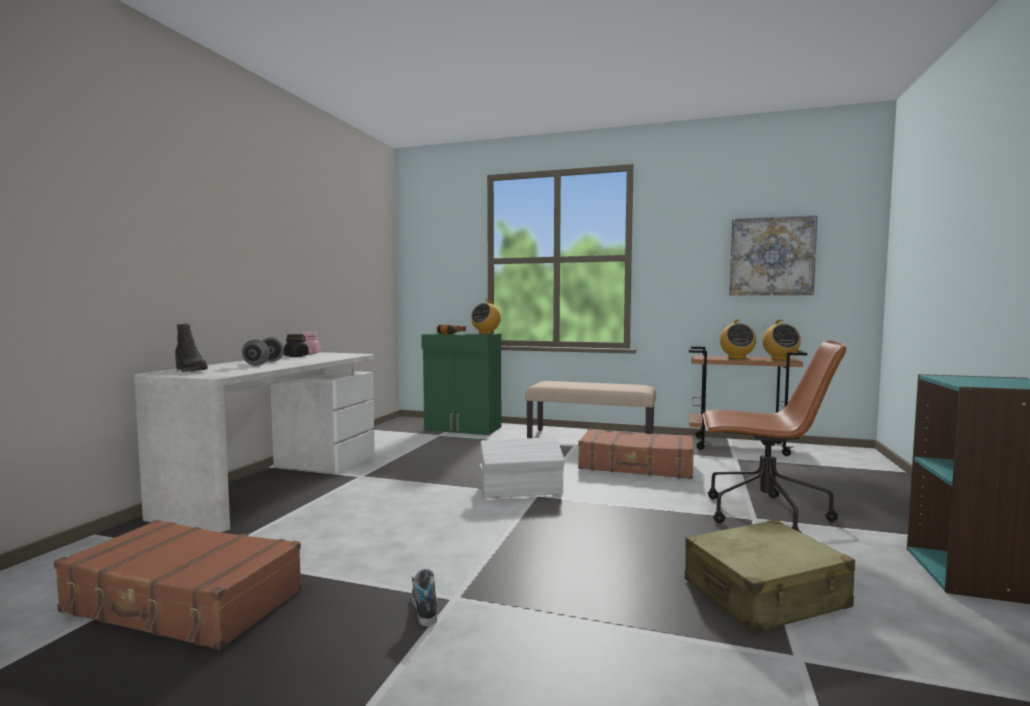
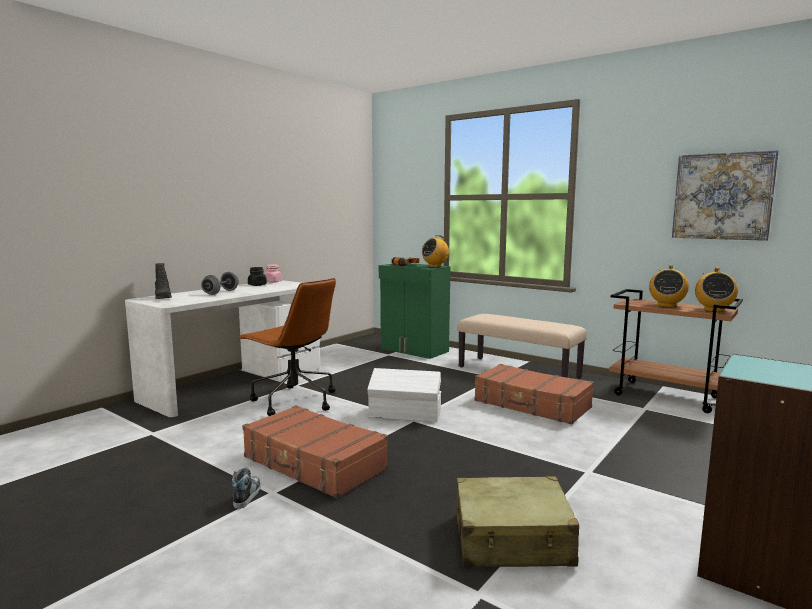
camera: 20 degrees right, 5 degrees up
(183, 602) = (114, 462): brown suitcase -> brown suitcase (313, 464)
(763, 514) = (601, 469): brown office chair -> brown office chair (293, 401)

